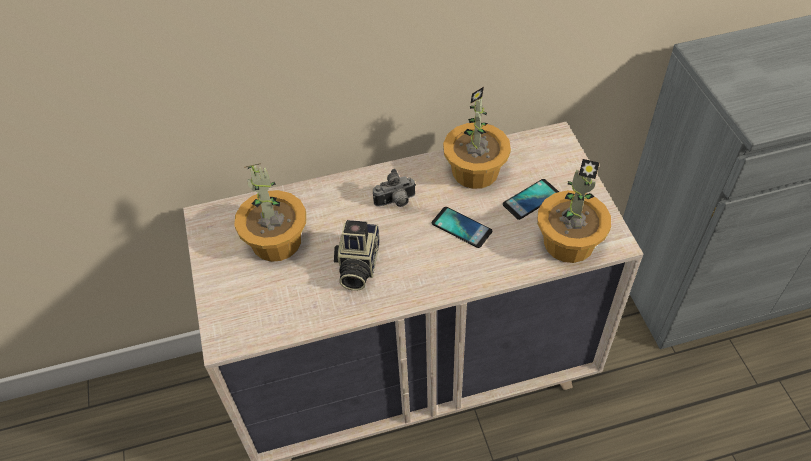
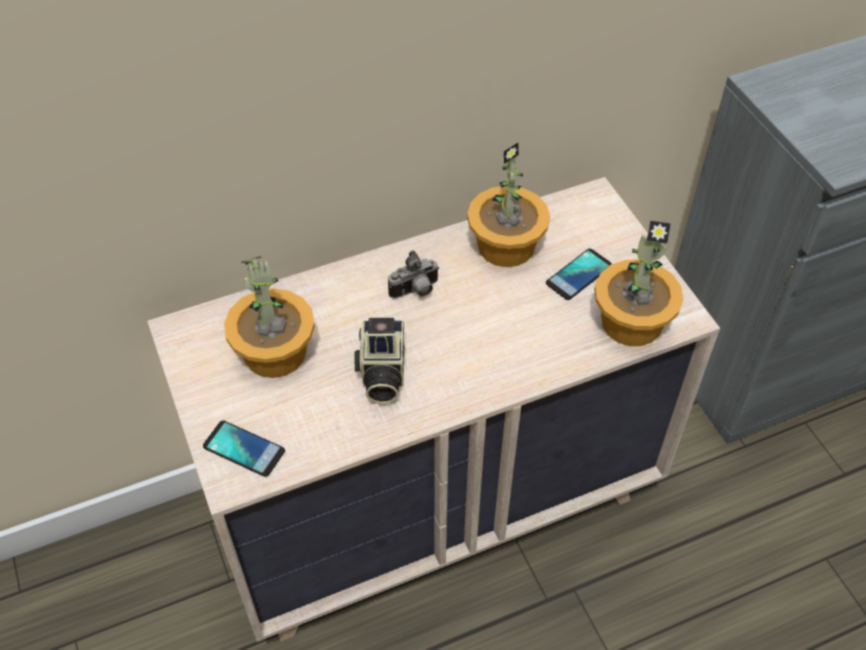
camera: 10 degrees left, 0 degrees up
(461, 227) = (501, 315): phone -> phone (244, 449)

